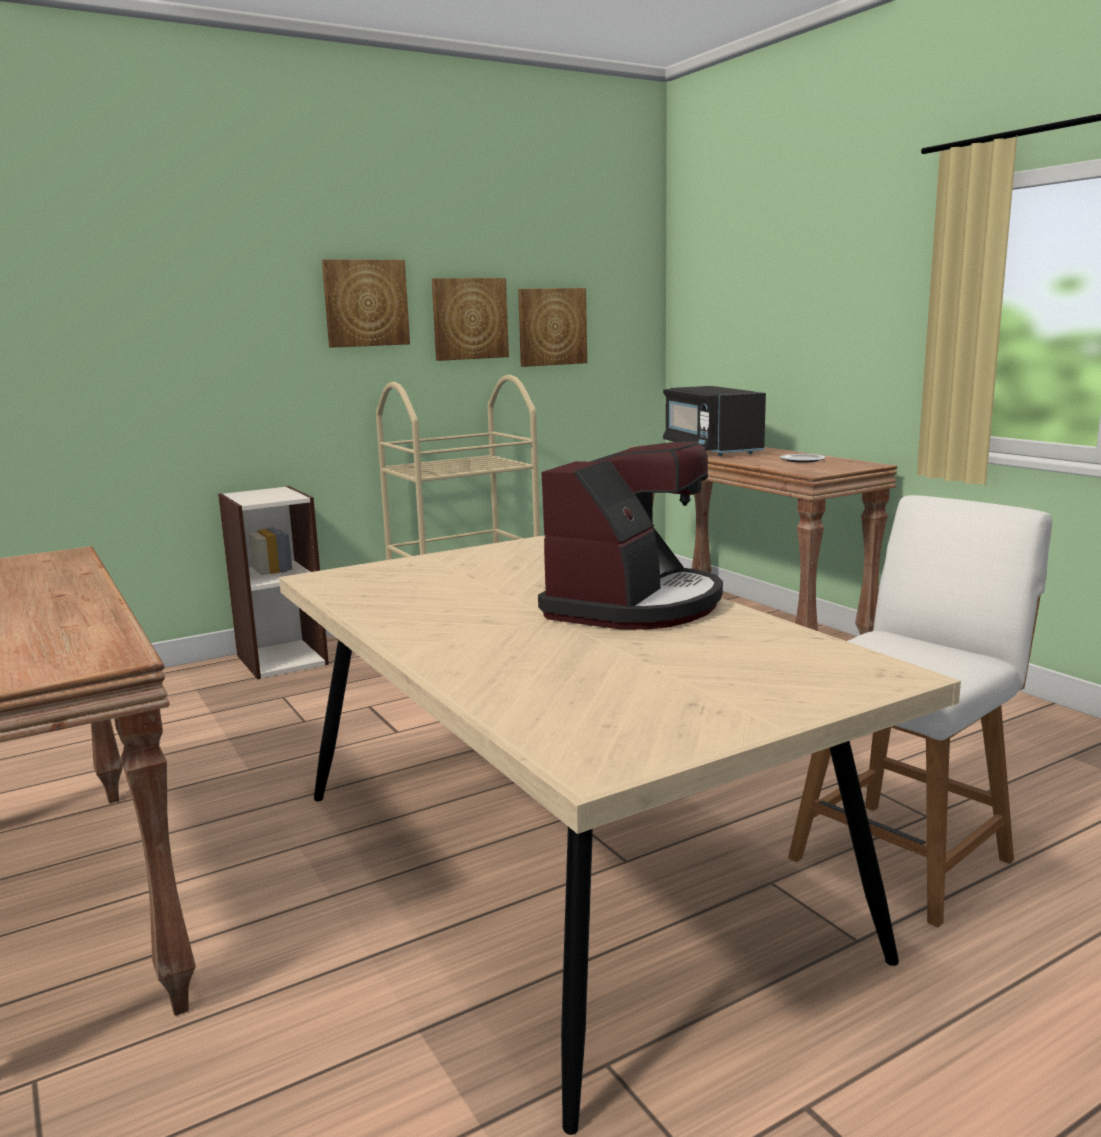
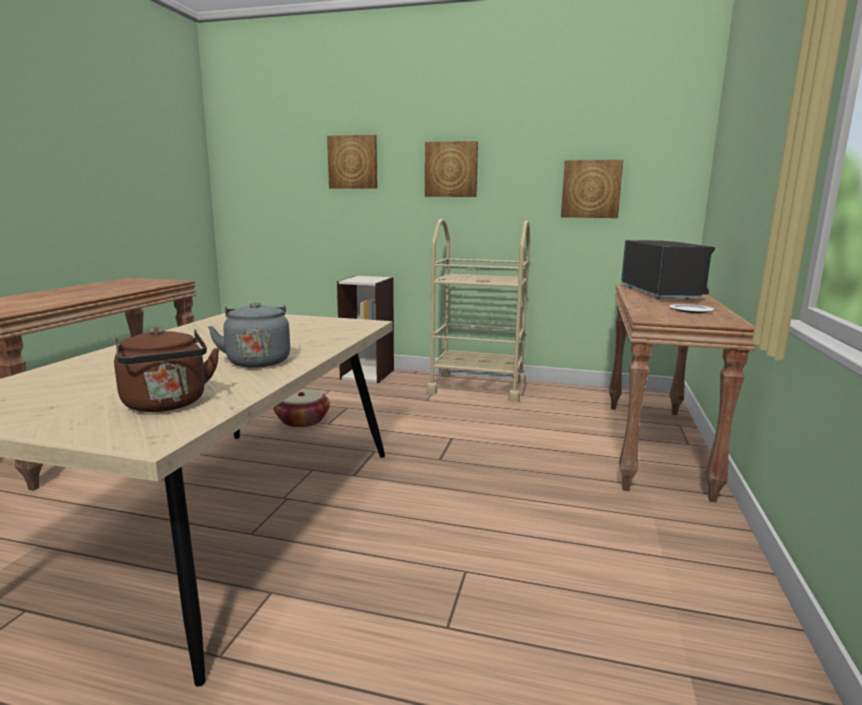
camera: 45 degrees right, 0 degrees up
(353, 743) = (302, 421): none -> basket
(469, 319) = (523, 181): picture -> picture (353, 162)
(634, 605) = (258, 361): coffee machine -> grey kettle
(710, 449) = (660, 293): black microwave -> black microwave turned 150 degrees clockwise
(767, 657) = (167, 404): none -> brown kettle
(904, 856) = (367, 637): white chair -> none

